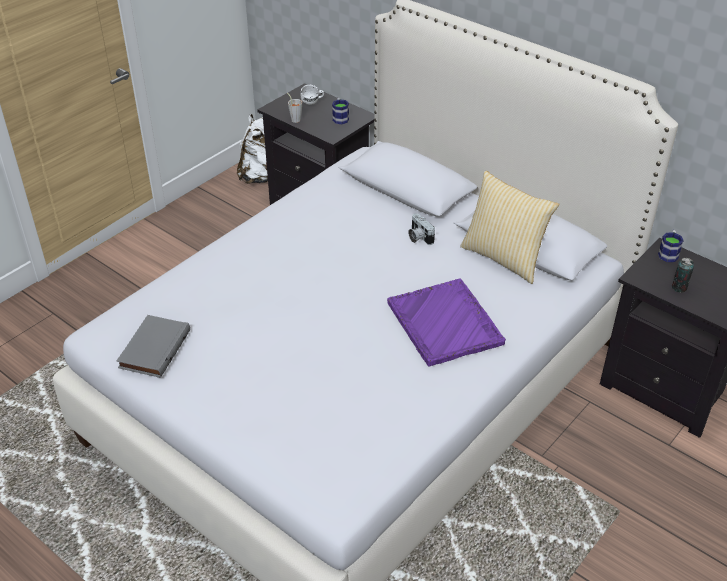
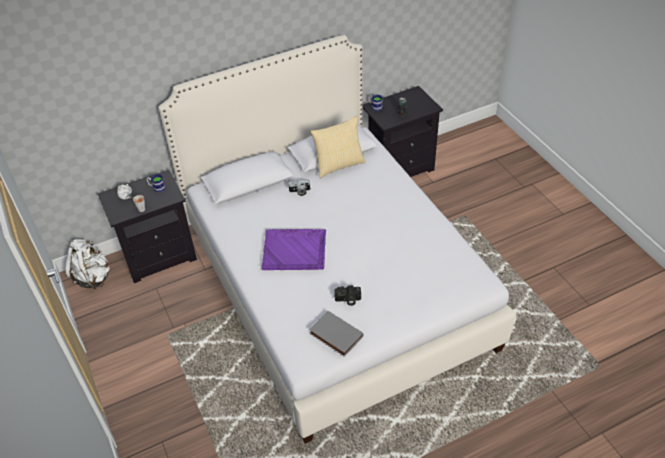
camera: 65 degrees left, 5 degrees up
(225, 343) = (348, 300): none -> camera
(445, 324) = (379, 204): purple tray -> purple tray (295, 250)

